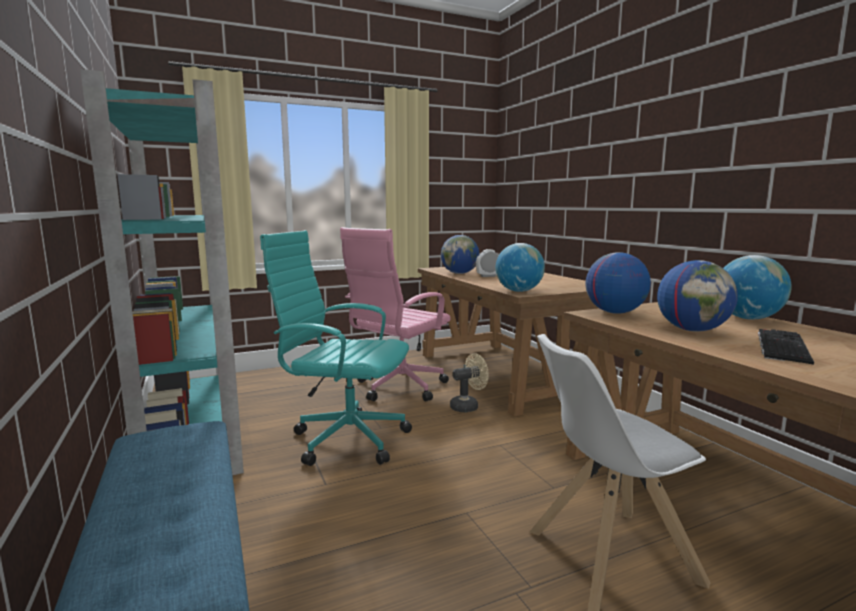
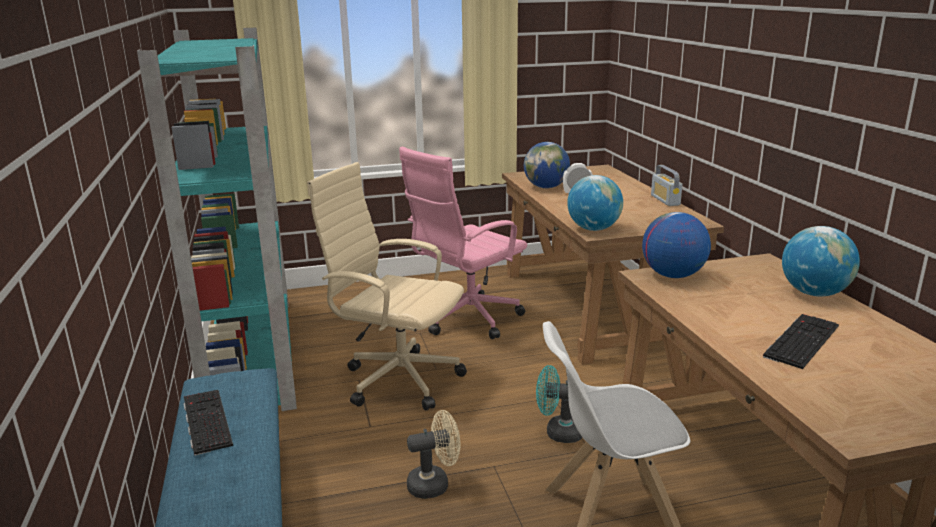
camera: 10 degrees right, 10 degrees up
(139, 476) = (205, 421): none -> keyboard
(344, 439) = (396, 379): turquoise office chair -> beige office chair
(468, 406) = (536, 348): beige fan -> beige fan (435, 484)
(517, 475) = (558, 432): none -> turquoise fan
(562, 277) = (665, 200): none -> radio
(692, 330) = (731, 310): globe -> none

